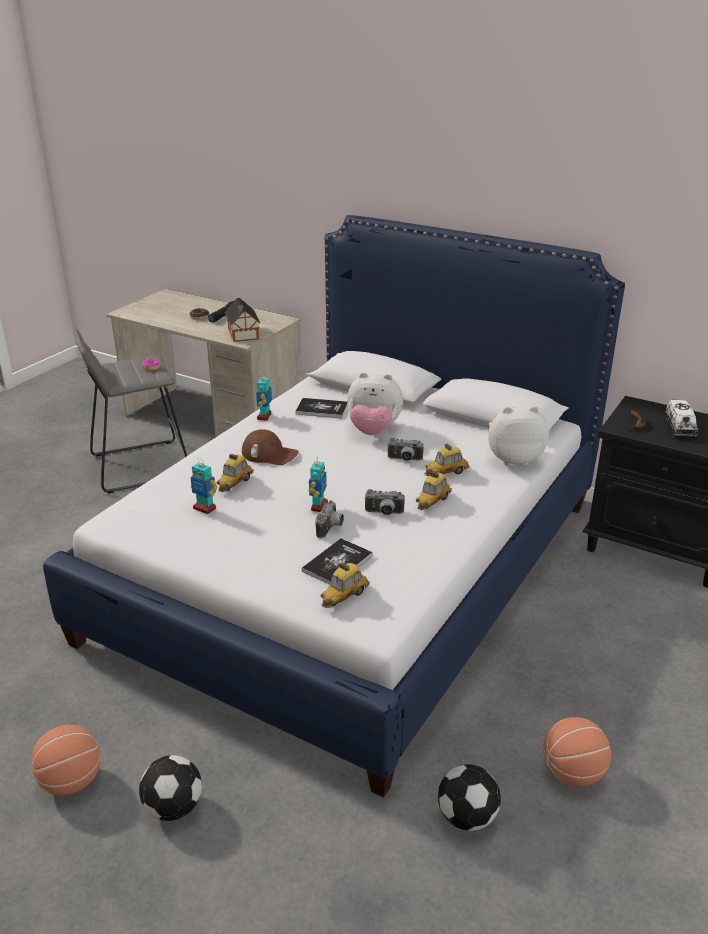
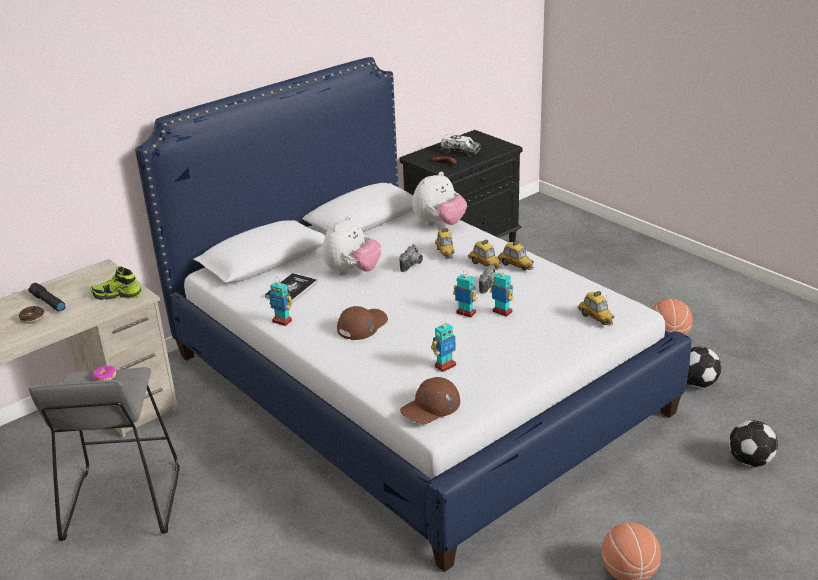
camera: 70 degrees left, 0 degrees up
(132, 512) = (430, 407): none -> brown cap
(173, 808) = (668, 515): football -> football (750, 461)
(235, 483) = (410, 347): toy car -> toy car (515, 266)
(243, 334) = (117, 295): toy house -> shoe
(331, 528) = (502, 312): camera -> toy robot
(337, 563) = (552, 315): book -> none
(513, 459) = (439, 224): plush toy -> plush toy turned 150 degrees counterclockwise

